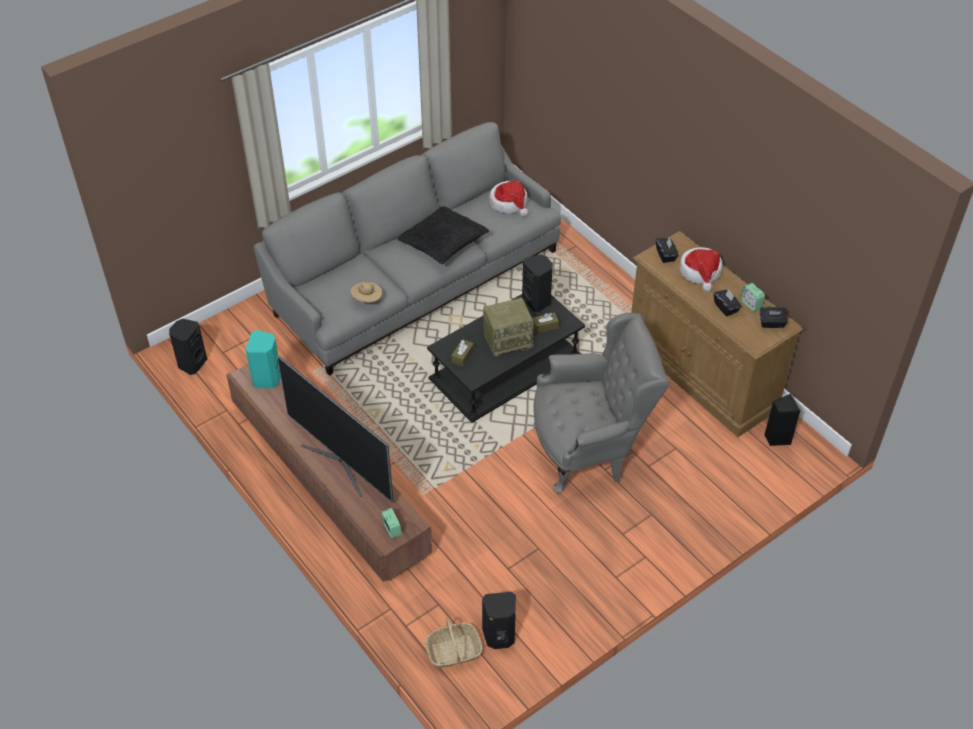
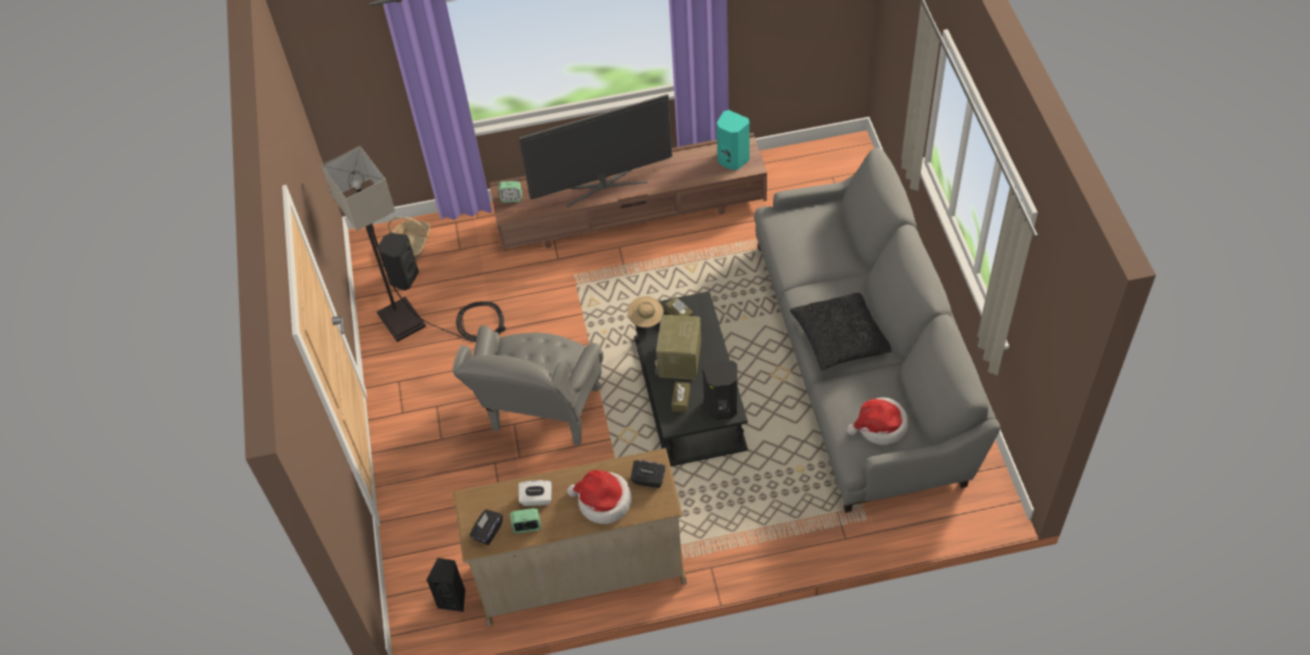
camera: 120 degrees right, 5 degrees up
(191, 363) = (829, 153): black speaker -> none
(367, 300) = (785, 248): beige hat -> beige hat (646, 320)
(532, 573) = (444, 322): none -> floor lamp
(726, 308) = (536, 499): black tissue box -> white tissue box

